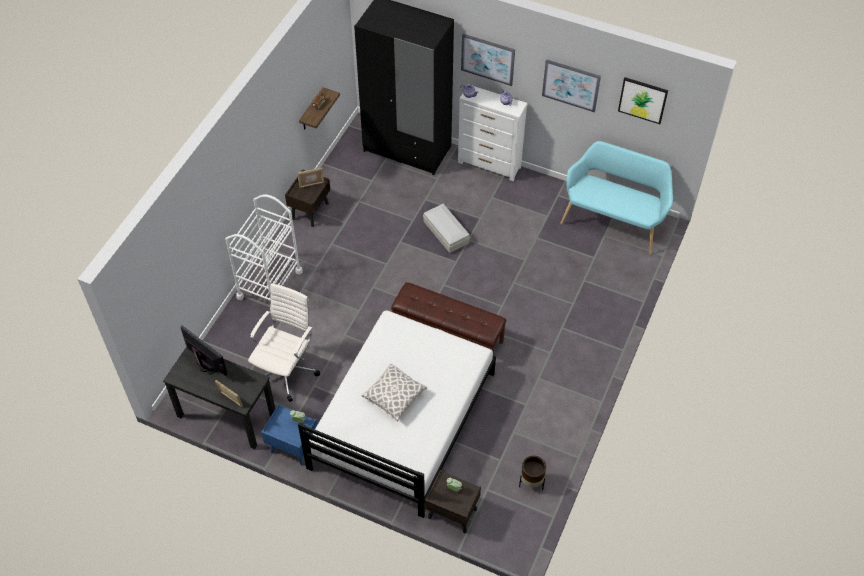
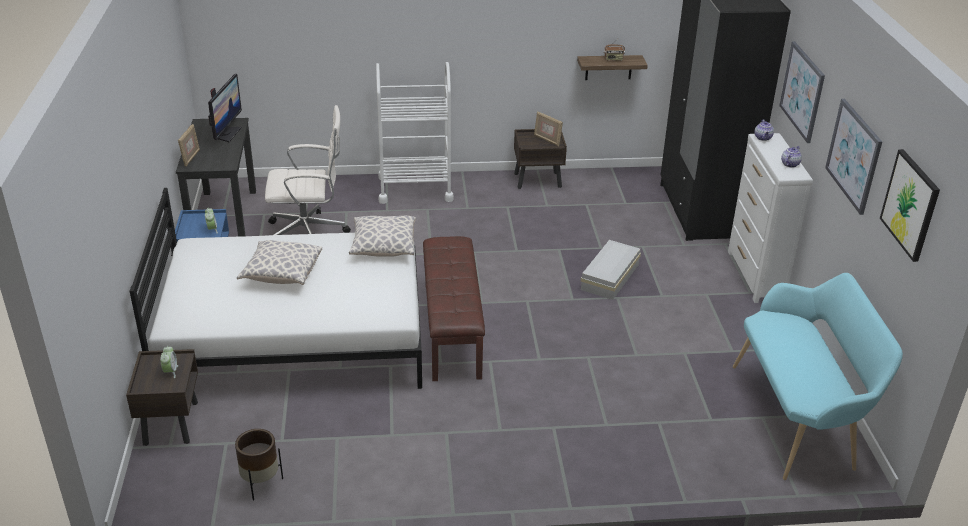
camera: 60 degrees right, 20 degrees down
(396, 331) = (383, 247): none -> pillow

